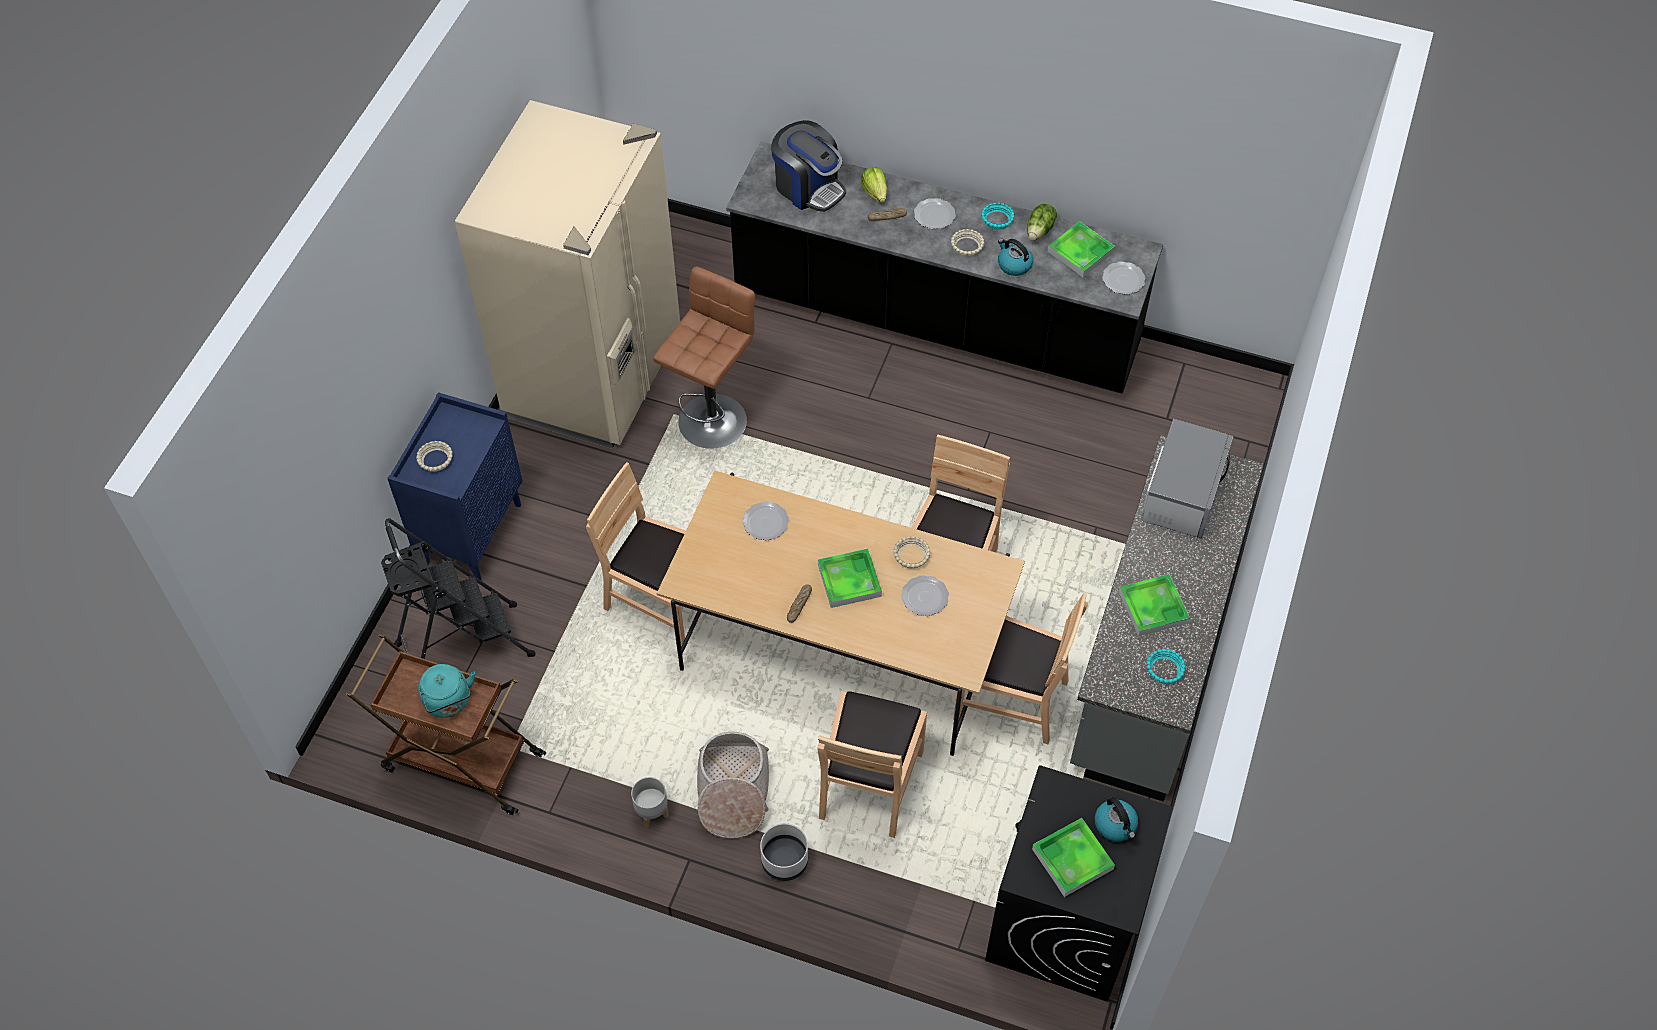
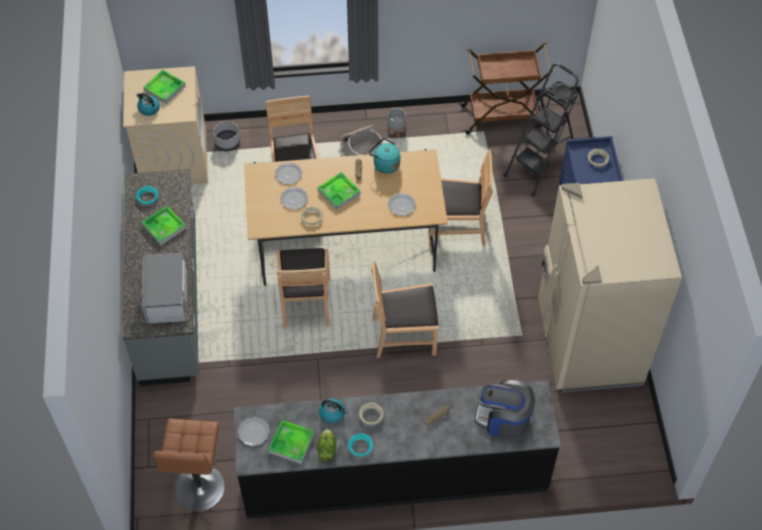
camera: 155 degrees right, 0 degrees up
(449, 703) = (501, 68): turquoise kettle -> turquoise kettle (385, 164)
(713, 421) = (495, 341): brown stool -> brown stool (199, 488)
(784, 861) = (321, 134): grey planter -> grey planter (228, 143)
(875, 192) = (455, 434): lettuce -> none
(933, 215) = (406, 432): plate -> plate (289, 174)
(1011, 698) = (241, 248): brown chair -> brown chair (404, 335)
(1064, 922) = (174, 158): black washing machine -> beige washing machine

